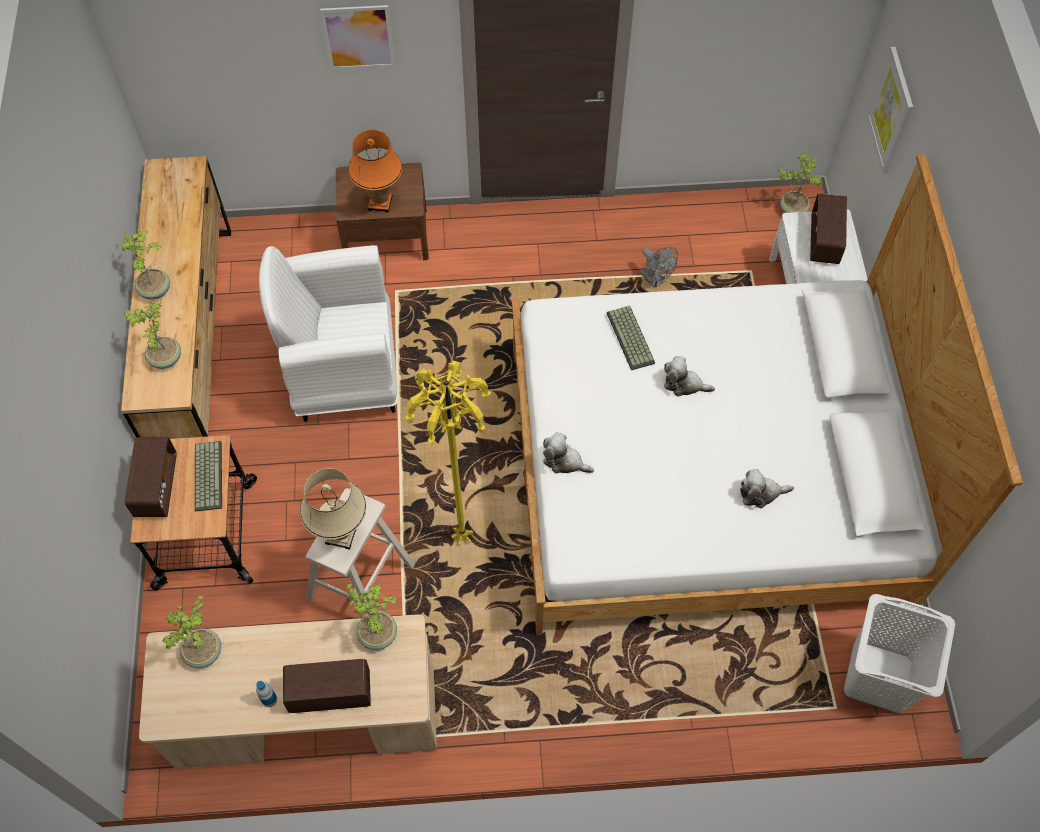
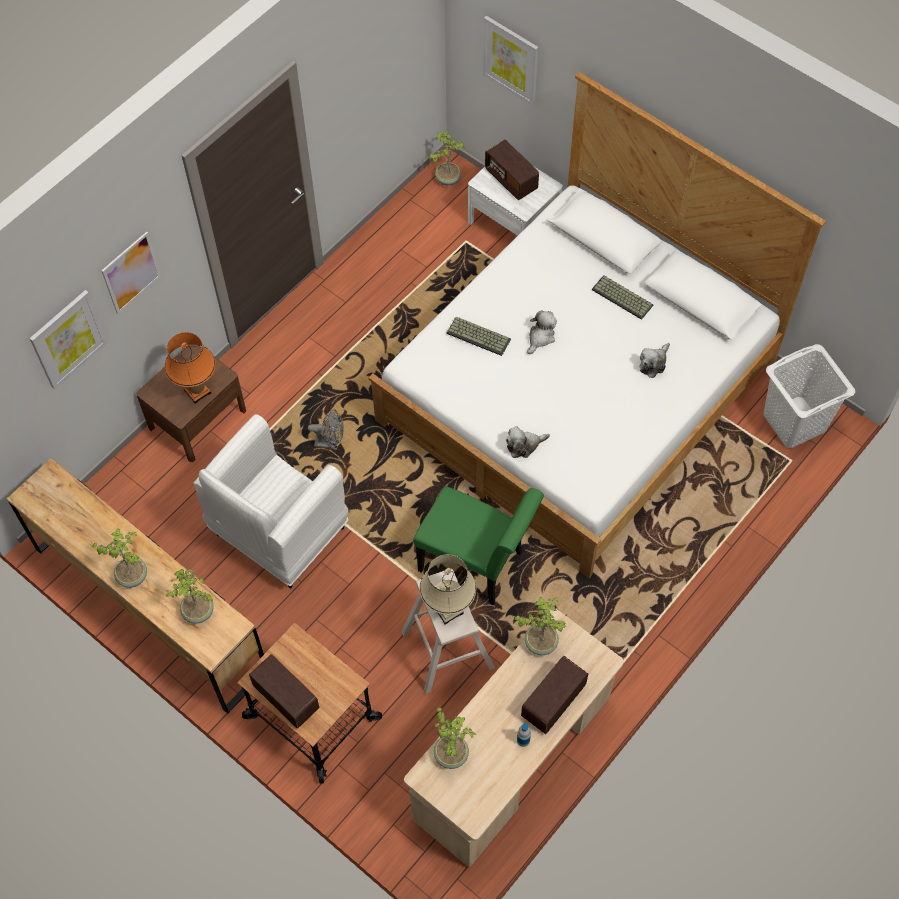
camera: 45 degrees left, 0 degrees up
(207, 475) = (311, 660): keyboard -> keyboard (621, 298)
(263, 54) = (68, 339): none -> picture
(460, 536) = (477, 564): yellow floor lamp -> green chair
(655, 280) = (413, 297): grey fan -> grey fan (330, 443)
(684, 384) = (540, 337): plush toy -> plush toy turned 150 degrees clockwise

